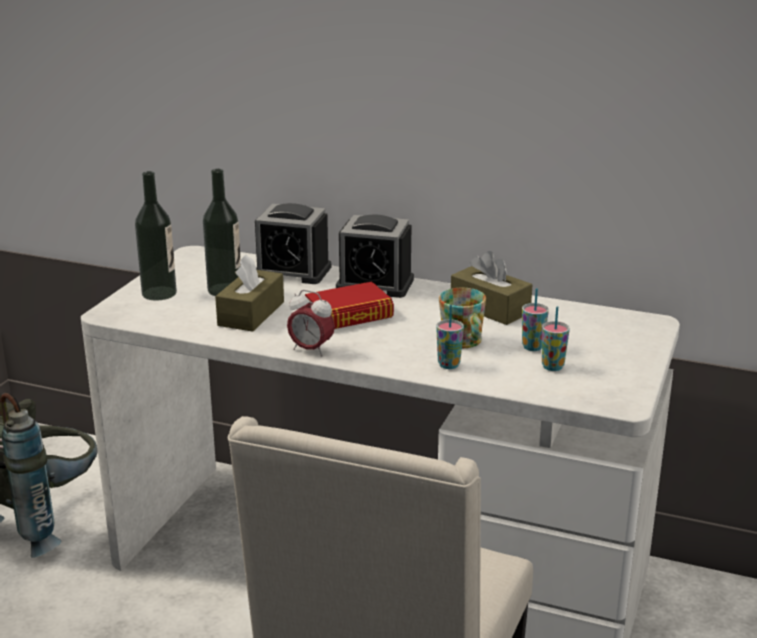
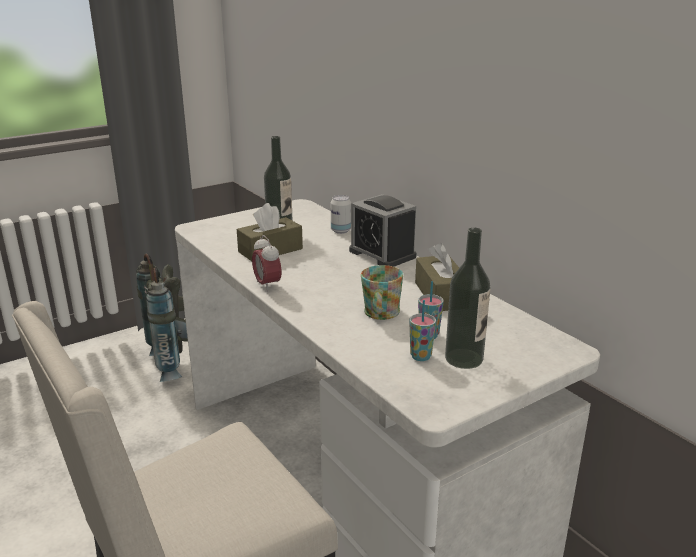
camera: 35 degrees right, 0 degrees up
(159, 293) = (239, 223): bottle -> bottle (464, 358)
(292, 271) = (340, 231): alarm clock -> can
(349, 315) = (330, 270): book -> none
(448, 365) = (342, 327): cup -> none

